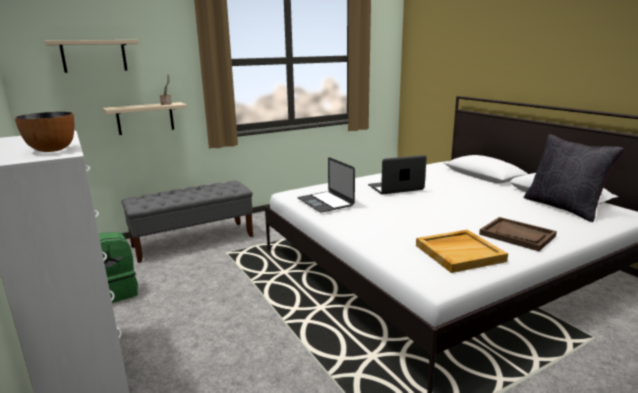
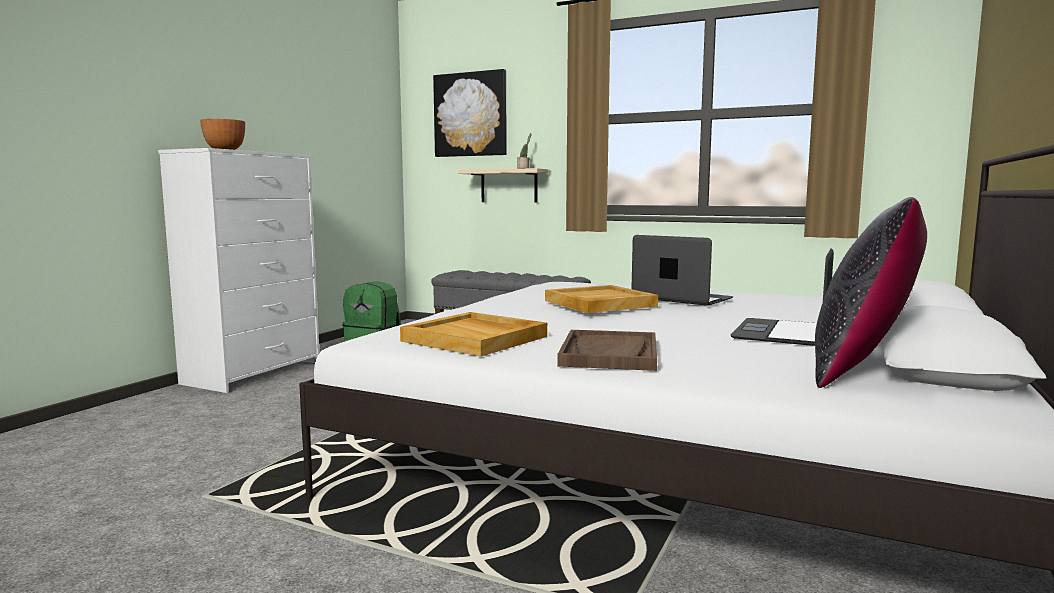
camera: 55 degrees right, 10 degrees down
(94, 56) = (470, 114): beige shelf -> picture
(325, 202) = (548, 288): laptop -> laptop (782, 332)
(393, 205) = (599, 303): none -> beige tray

